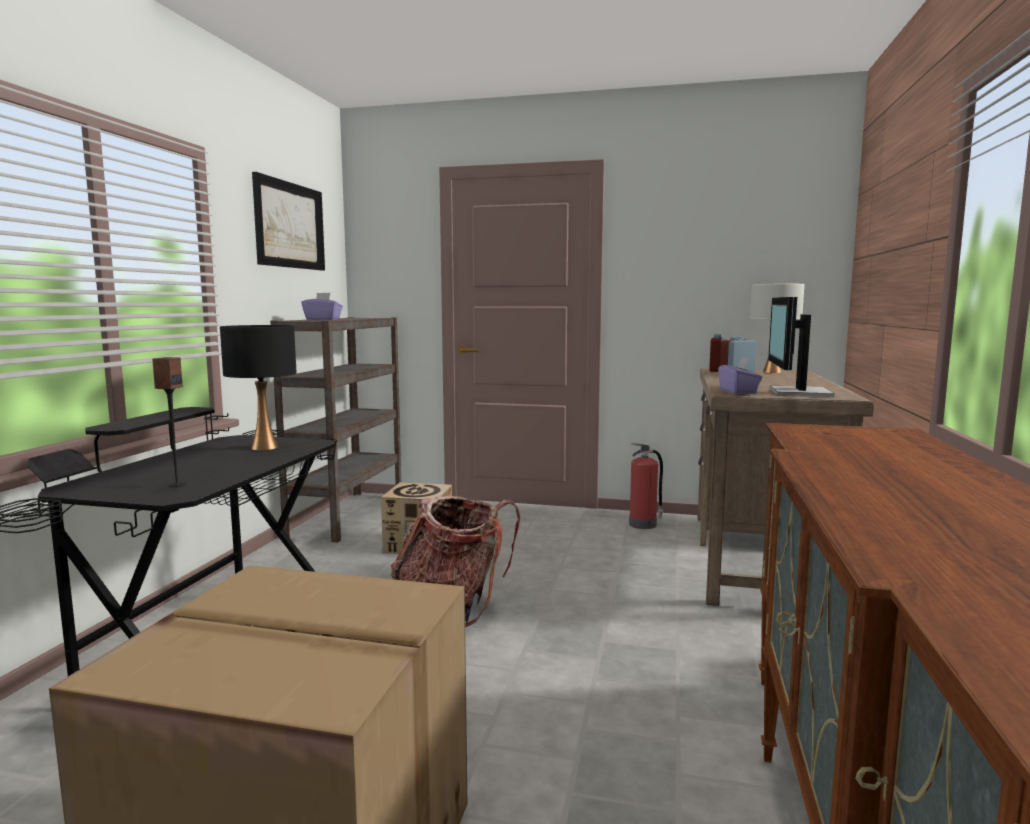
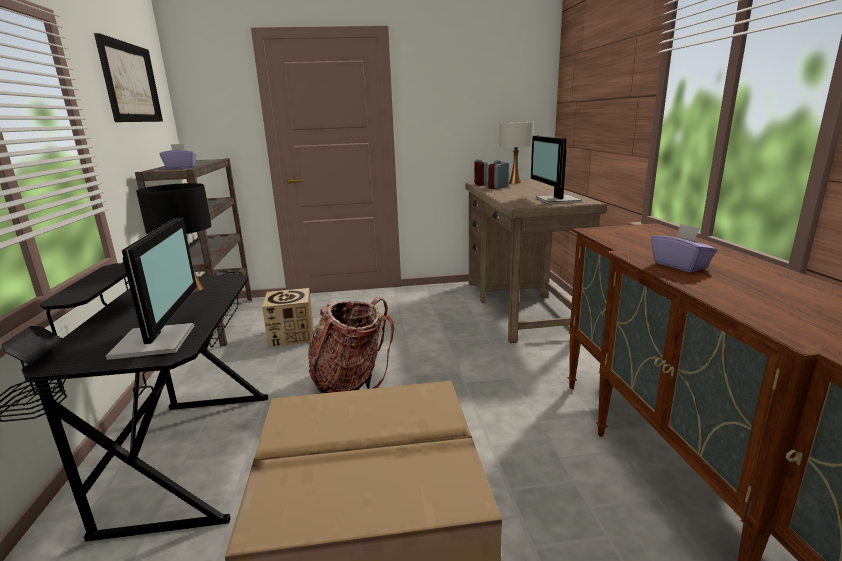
camera: 20 degrees left, 10 degrees up
(176, 485) = (158, 341): speaker -> monitor
(644, 524) = (438, 293): fire extinguisher -> none
(738, 392) = (522, 203): purple tissue box -> purple tissue box (680, 265)

